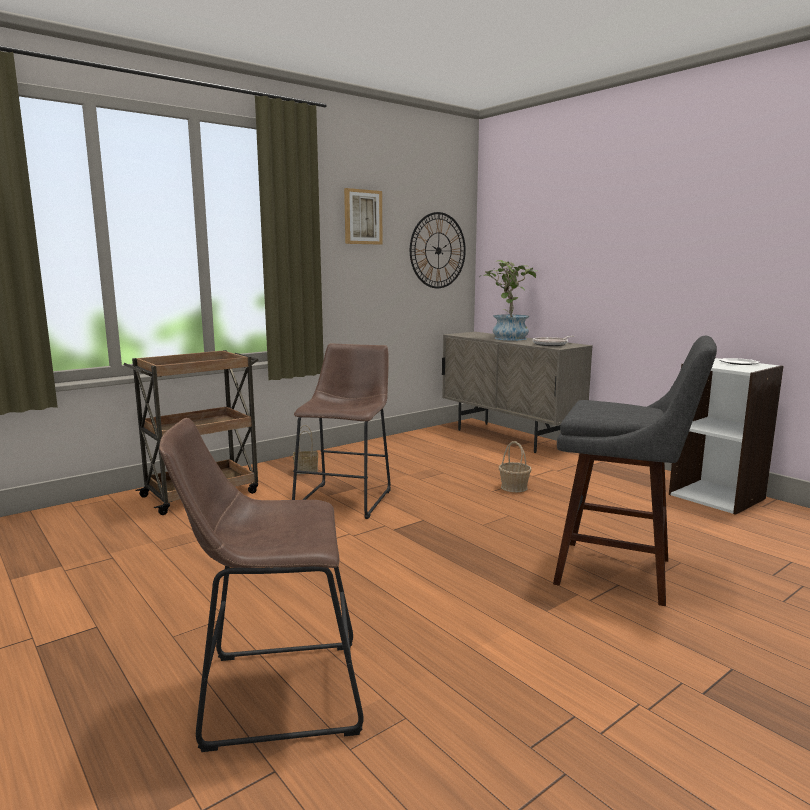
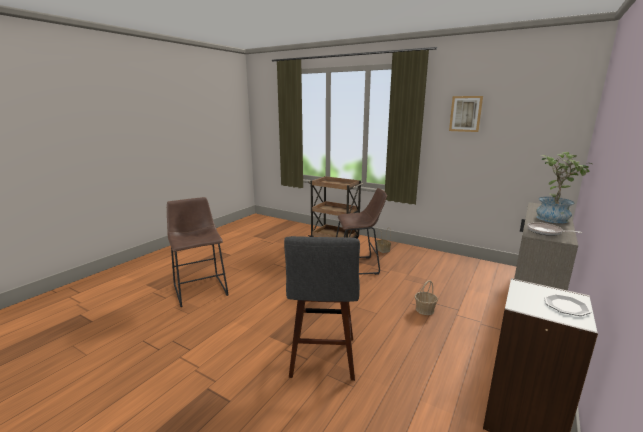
camera: 70 degrees right, 5 degrees up
(438, 250) = (538, 138): wall clock -> none

